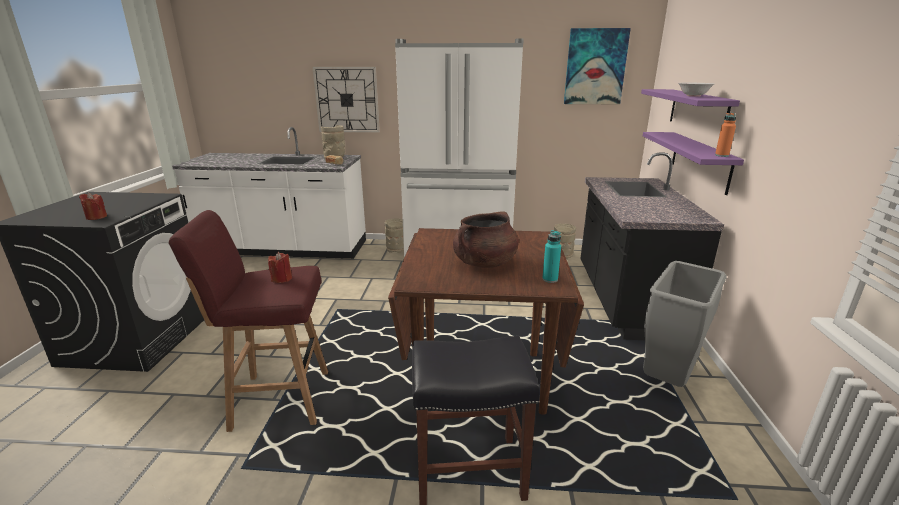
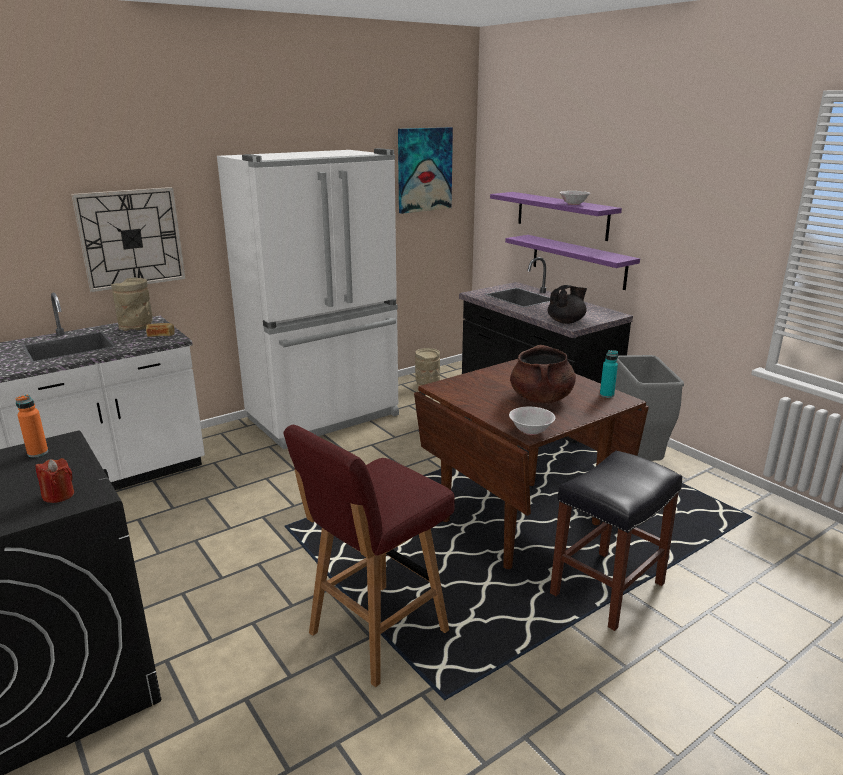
camera: 40 degrees left, 0 degrees up
(282, 279) = (392, 479): red candle -> none
(396, 249) = (239, 435): beige vase -> none
(419, 282) = (530, 431): none -> white bowl
(634, 213) = (566, 322): none -> black teapot
(721, 155) = (621, 257): orange bottle -> orange bottle (38, 453)

